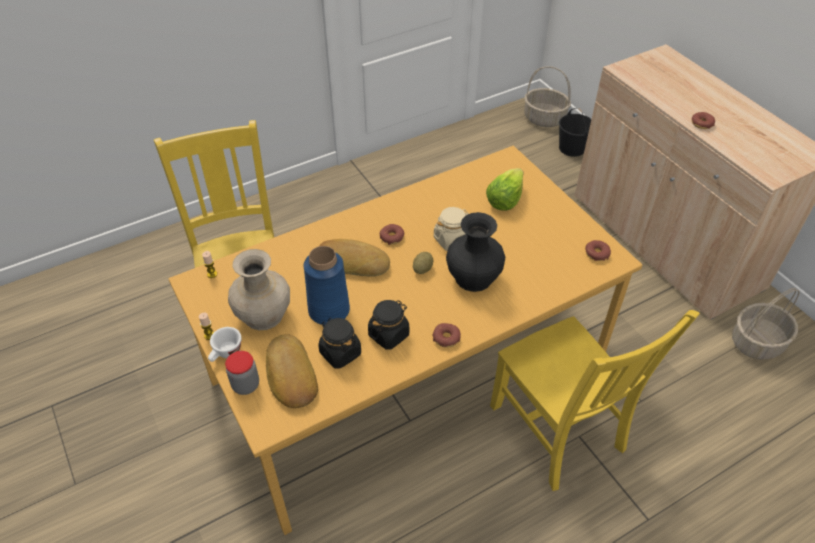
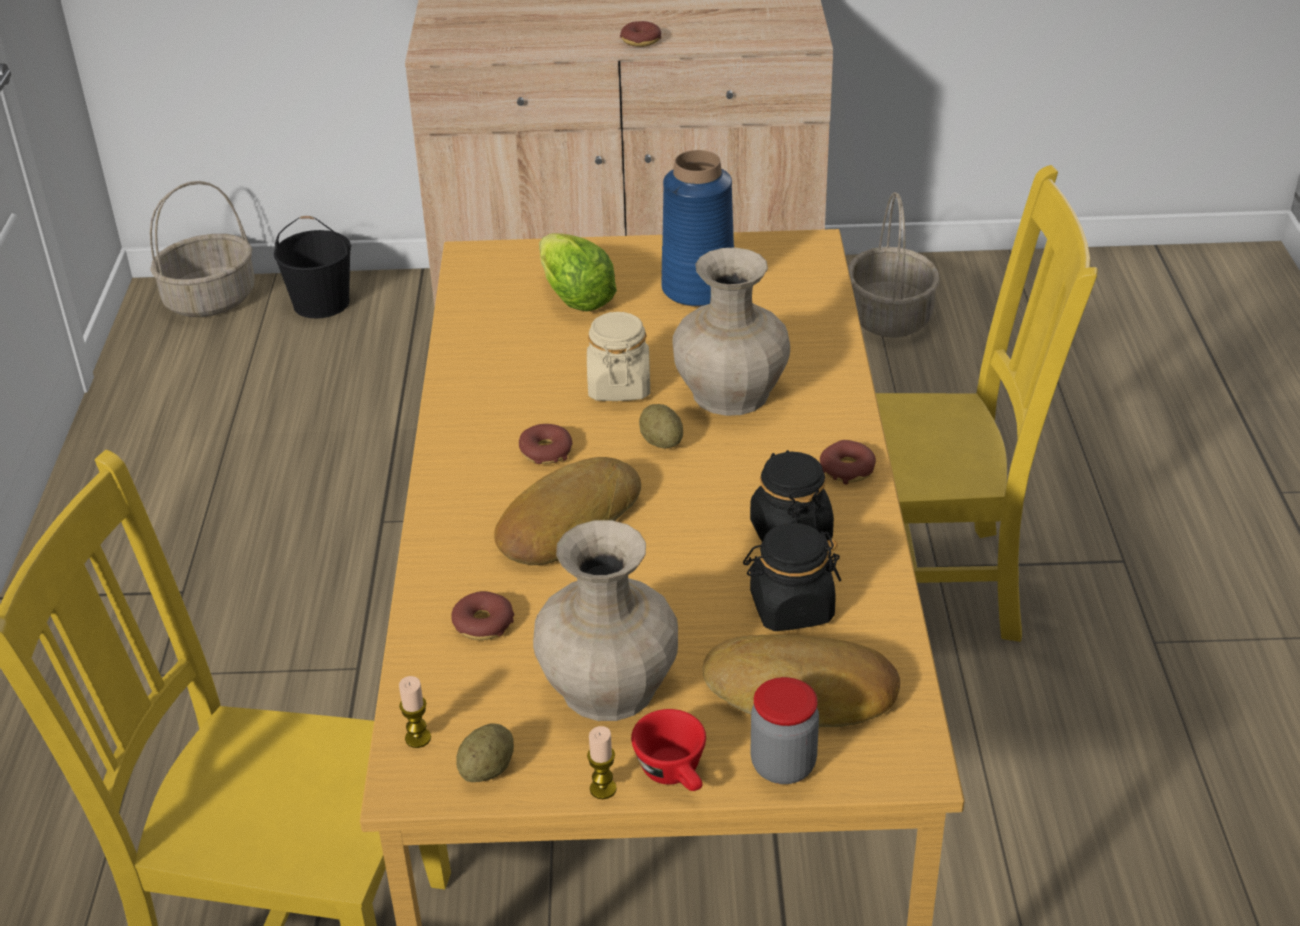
camera: 60 degrees left, 10 degrees down
(205, 299) = (487, 770): none -> potato
(226, 354) = (676, 775): white cup -> red cup
(329, 310) = (671, 590): blue vase -> blue vase (699, 288)
(473, 277) = (729, 393): black vase -> beige vase
(597, 253) = (782, 257): donut -> donut (483, 624)

